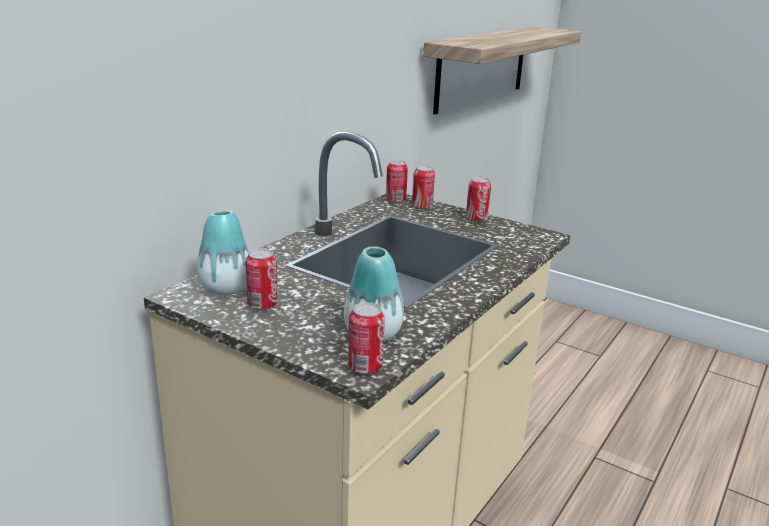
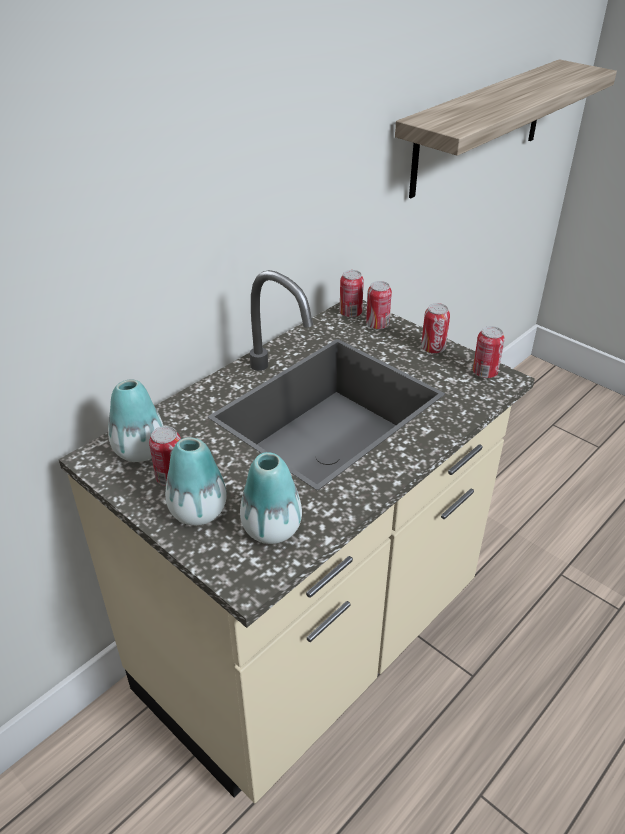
camera: 10 degrees right, 15 degrees up
(297, 326) = (198, 511): none -> vase
(365, 367) = (252, 577): can -> can (484, 373)

